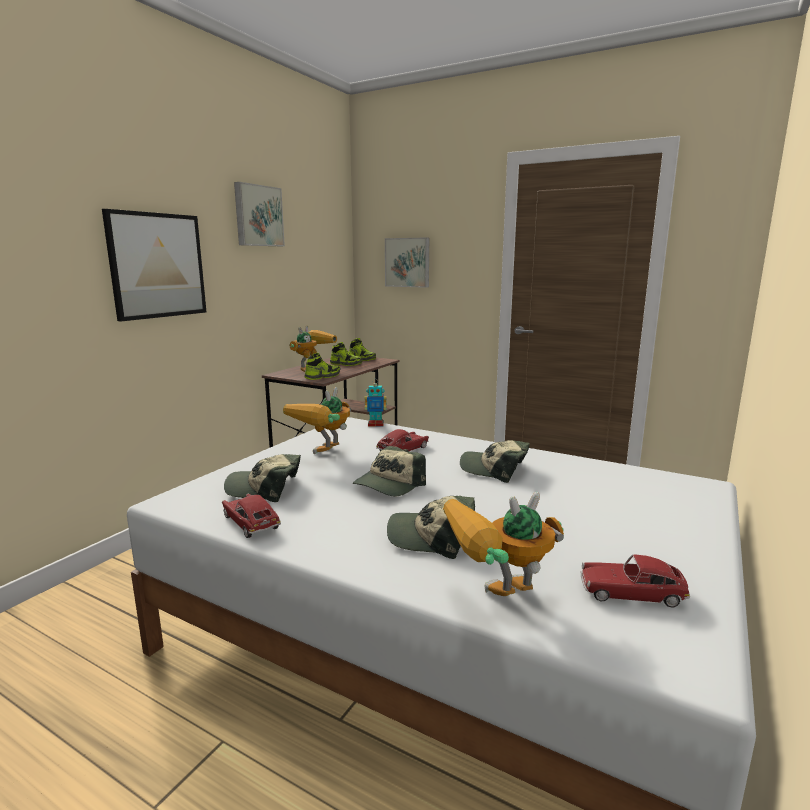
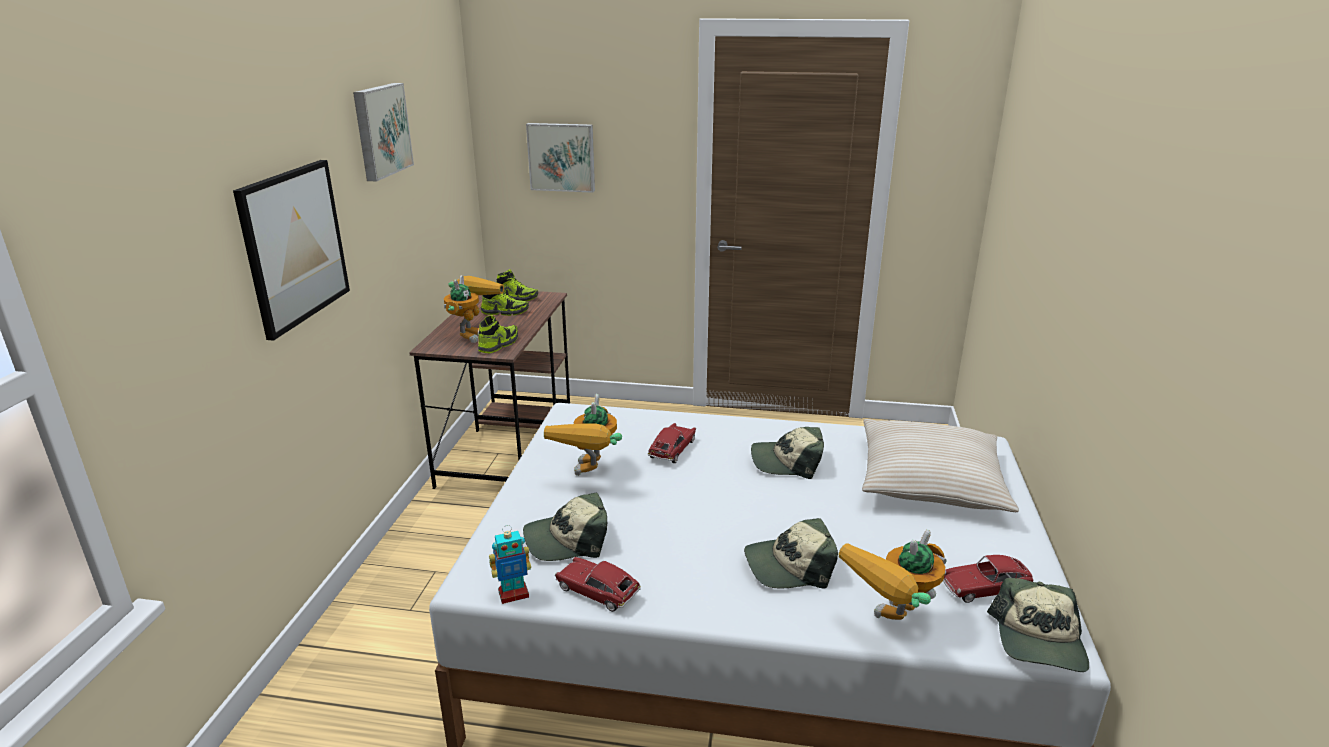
camera: 20 degrees left, 10 degrees up
(375, 424) = (608, 412): toy robot -> toy robot (513, 594)
(389, 485) = (698, 506): cap -> cap (1039, 641)
(627, 500) = (930, 480): none -> beige pillow

